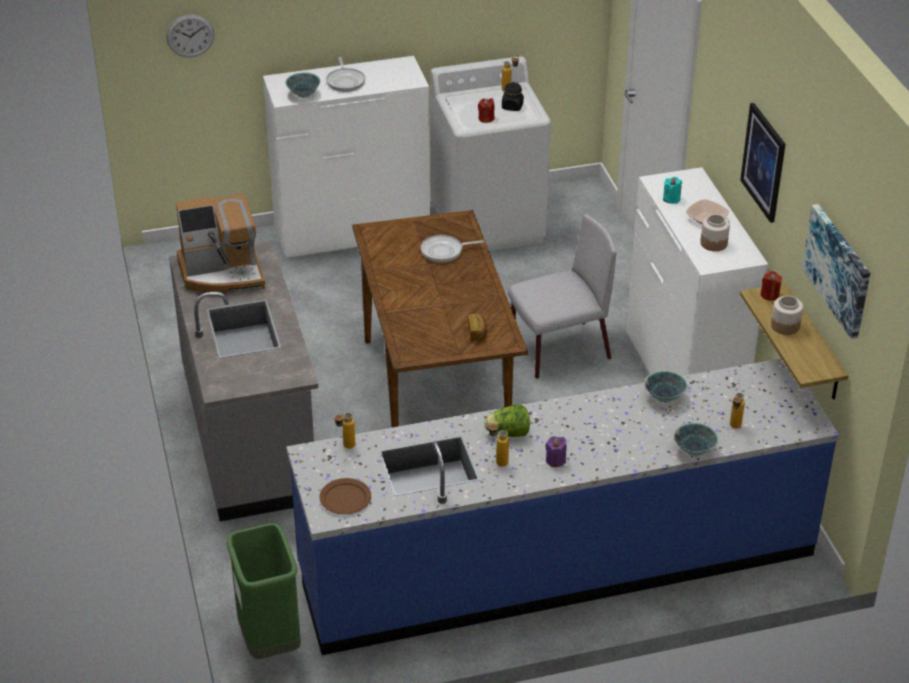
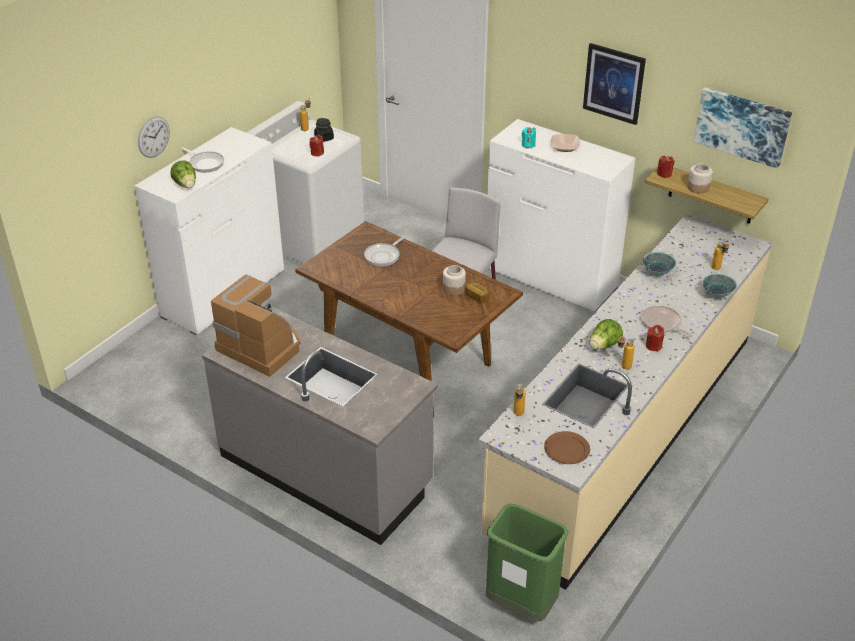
camera: 40 degrees left, 0 degrees up
(190, 35) = (75, 169): wall clock -> wall clock (153, 137)
(222, 273) = (261, 345): coffee machine -> coffee machine turned 90 degrees counterclockwise
(303, 94) = (186, 185): bowl -> lettuce
(555, 460) = (653, 346): purple candle -> red candle
(557, 562) = (624, 432): blue counter -> beige counter
(595, 445) = (662, 323): none -> frying pan
(713, 243) = (589, 159): jar -> jar (453, 288)

